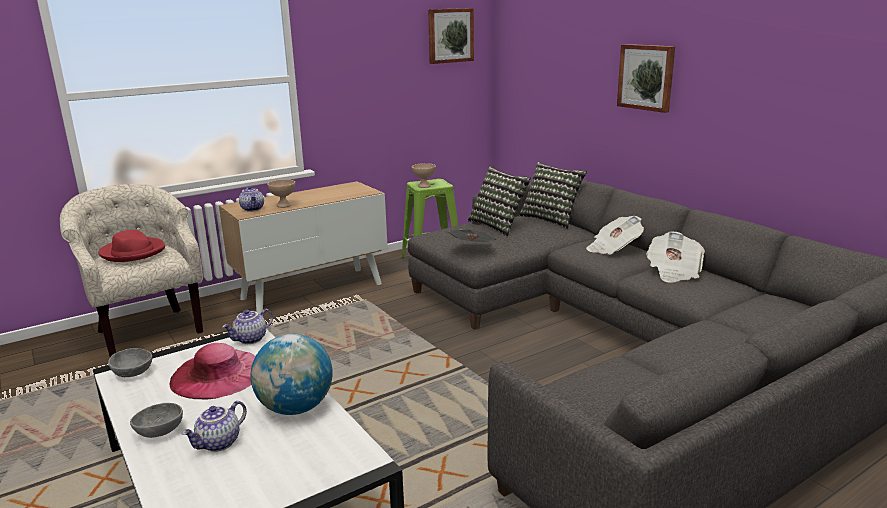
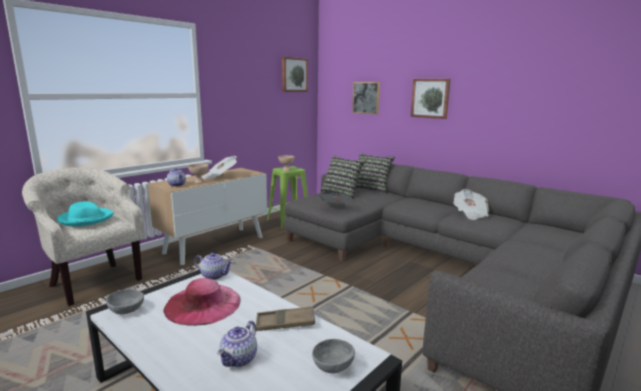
camera: 15 degrees left, 5 degrees down
(132, 252) = (85, 219): red hat -> turquoise hat
(159, 431) = (178, 356): grey bowl -> grey bowl (332, 366)
(250, 339) = (214, 276): teapot -> teapot turned 105 degrees counterclockwise
(295, 408) = (285, 323): globe -> brown tray
(558, 71) = (366, 97): none -> picture
(613, 249) = (423, 203): newspaper -> newspaper (220, 177)

